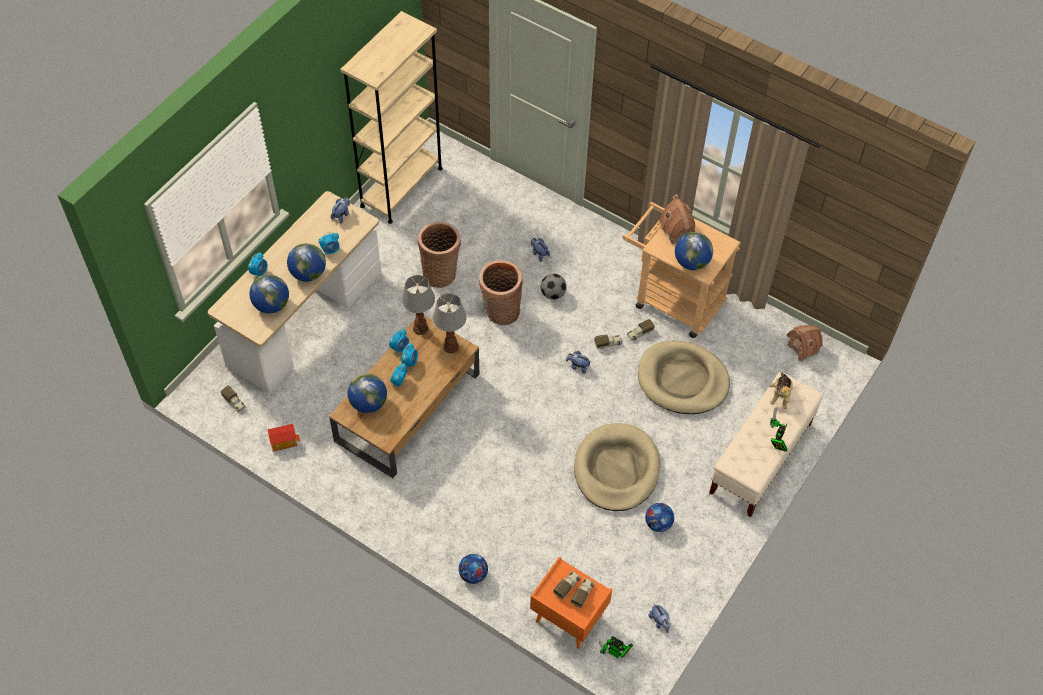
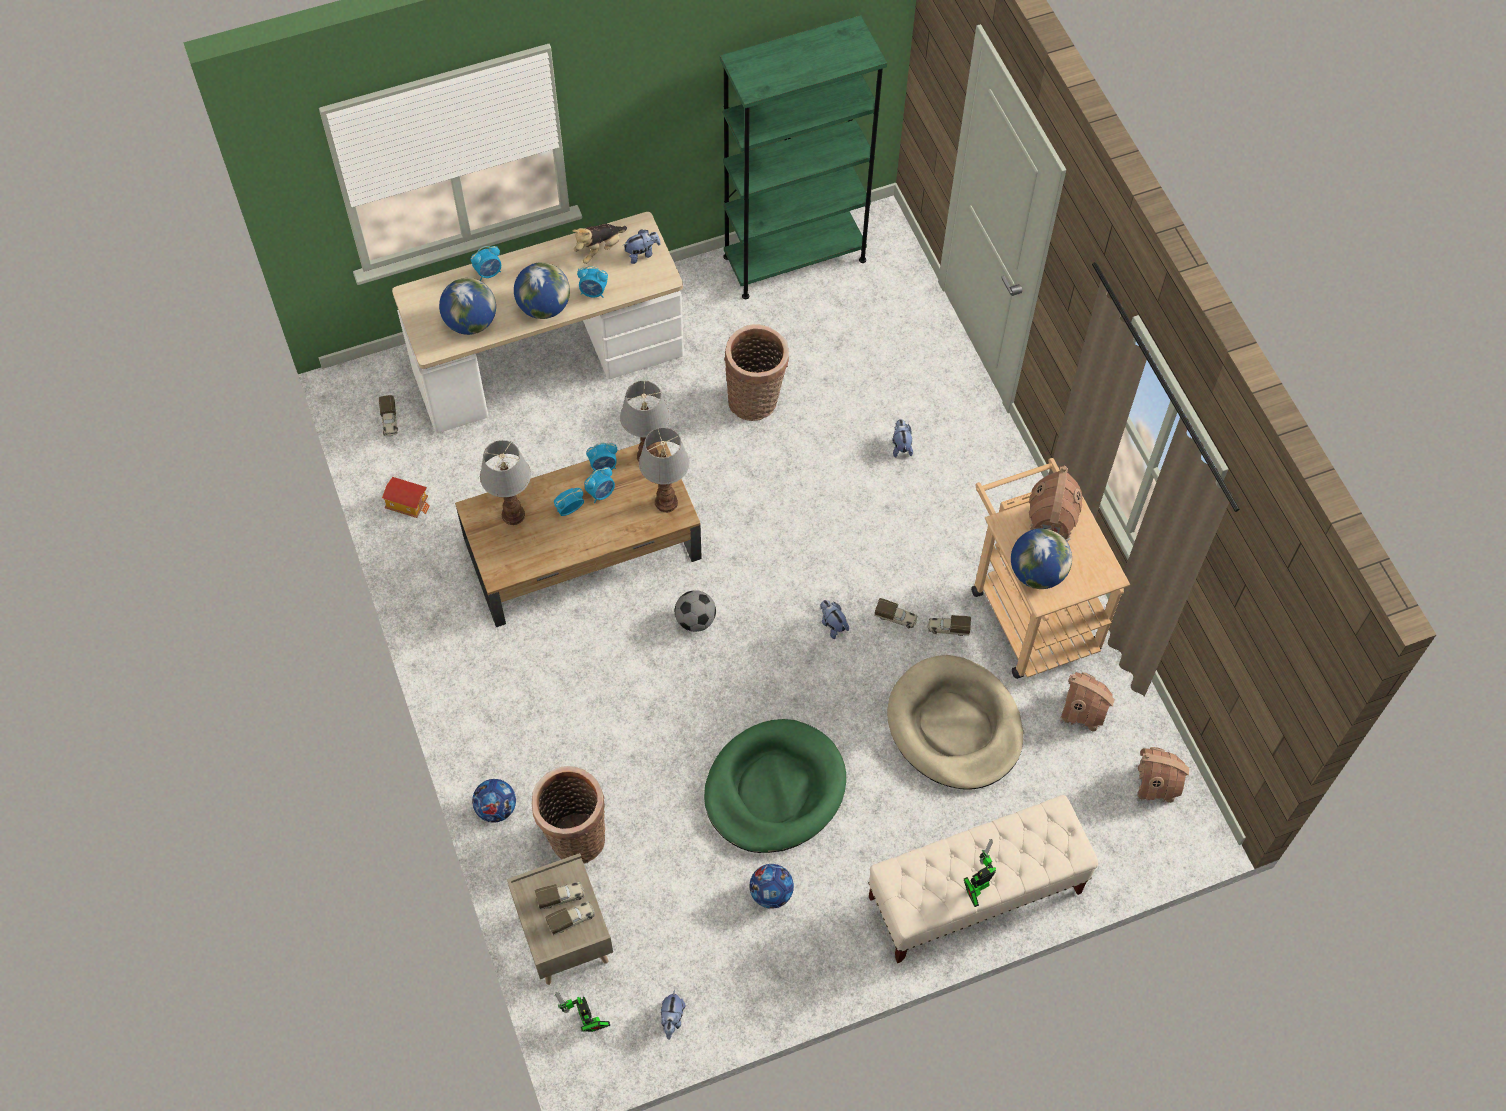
camera: 35 degrees right, 5 degrees up
(368, 403) = (512, 515): globe -> table lamp
(401, 187) = (794, 258): beige bookcase -> green bookcase
(500, 312) = (790, 494): basket -> basket (574, 836)
(553, 294) = (876, 509): football -> football (695, 620)
(567, 618) = (564, 938): orange nightstand -> beige nightstand
(616, 469) = (774, 789): beige dog bed -> green dog bed
(739, 334) = (1083, 710): none -> toy house
(780, 395) = (1036, 827): plush toy -> plush toy (599, 249)

